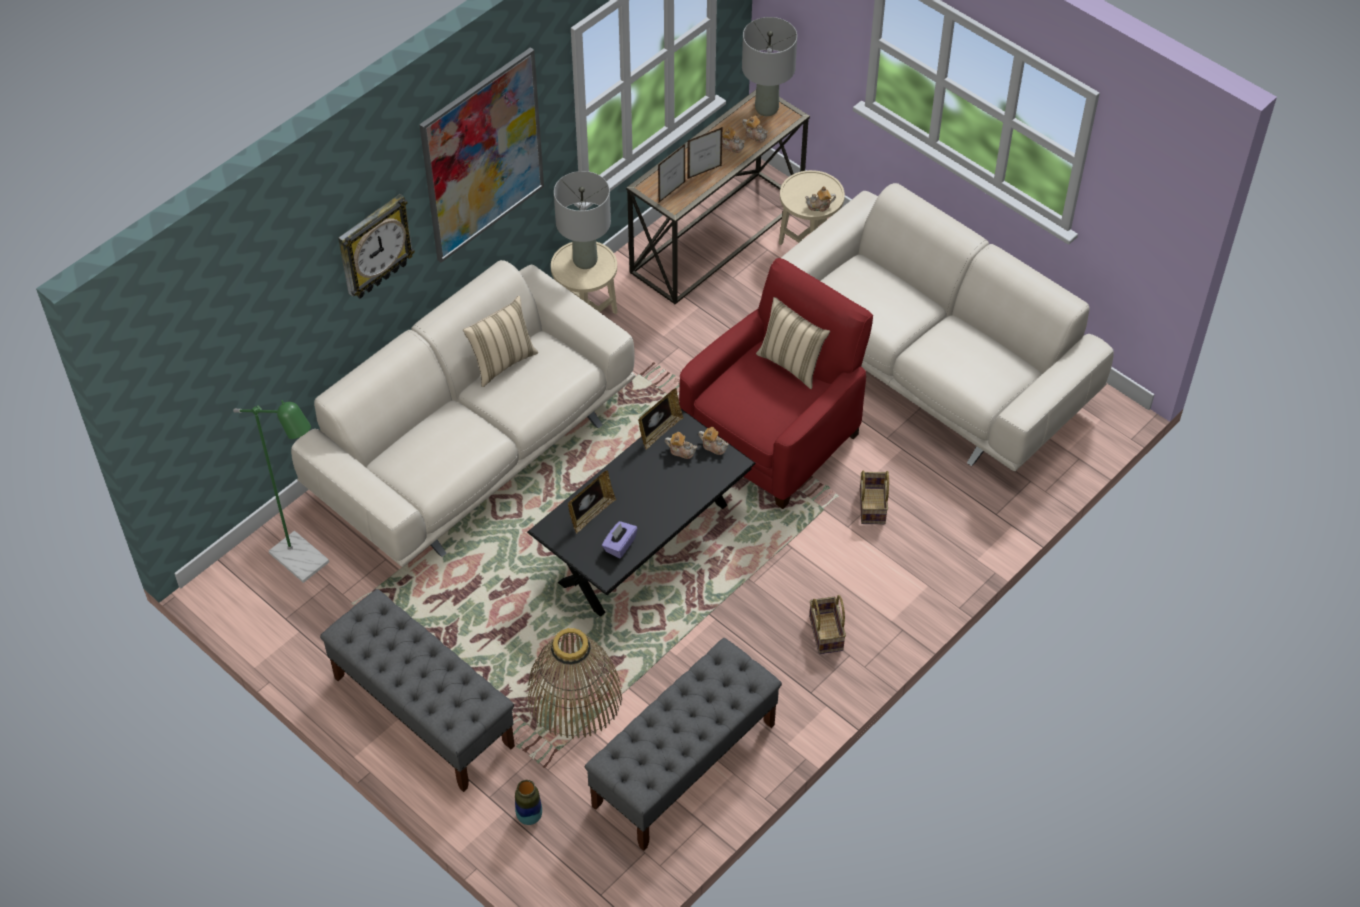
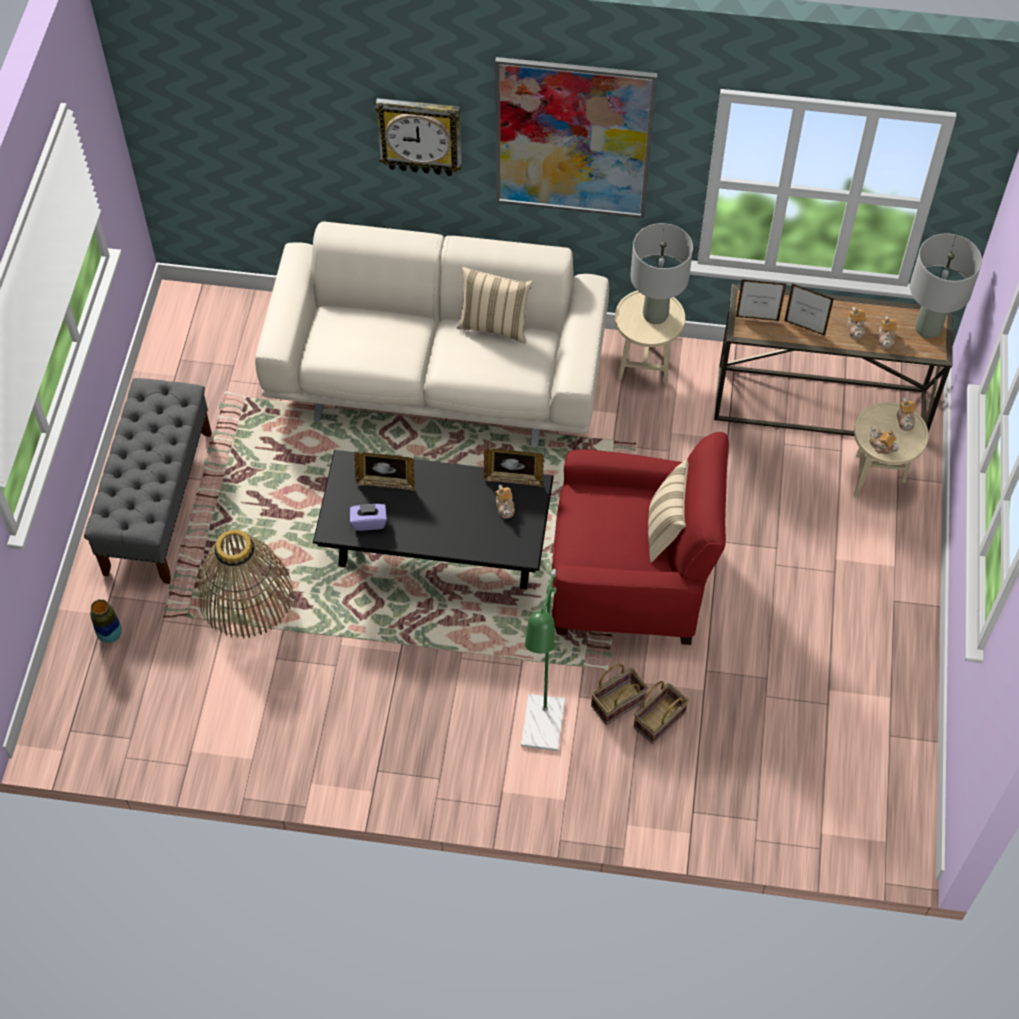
camera: 55 degrees right, 5 degrees up
(306, 563) = (240, 340): green floor lamp -> green floor lamp (542, 734)
(684, 765) = (234, 717): grey bench -> none
(714, 446) = (530, 528): teapot -> teapot (905, 420)
(827, 634) = (449, 748): basket -> basket (659, 722)
(933, 366) = (824, 660): beige sofa -> none

